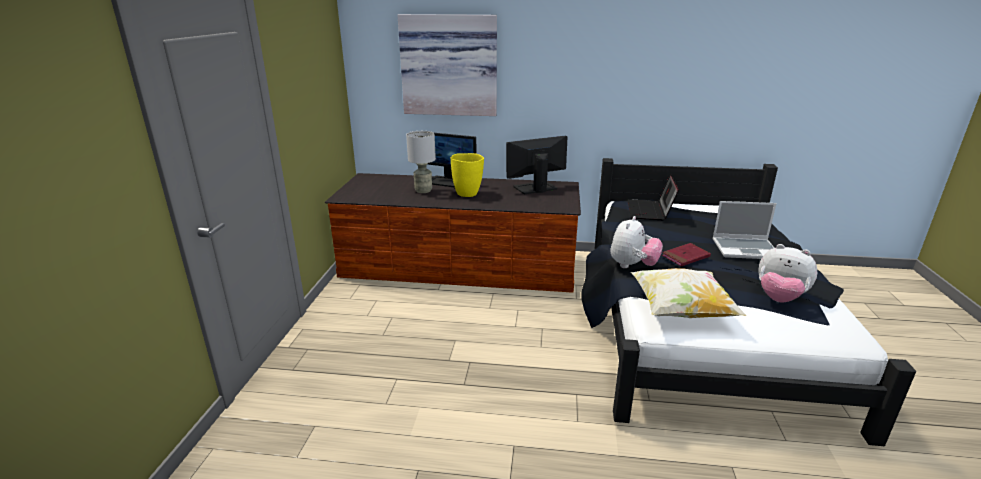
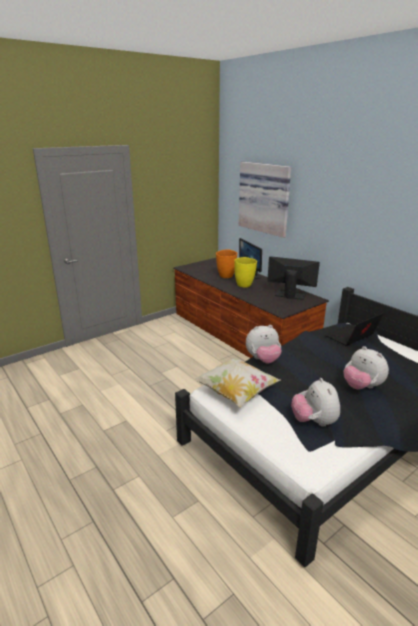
camera: 45 degrees right, 0 degrees up
(423, 190) = (226, 276): grey table lamp -> orange vase
(685, 257) = (304, 370): red book -> none
(745, 249) = (362, 386): laptop -> plush toy

